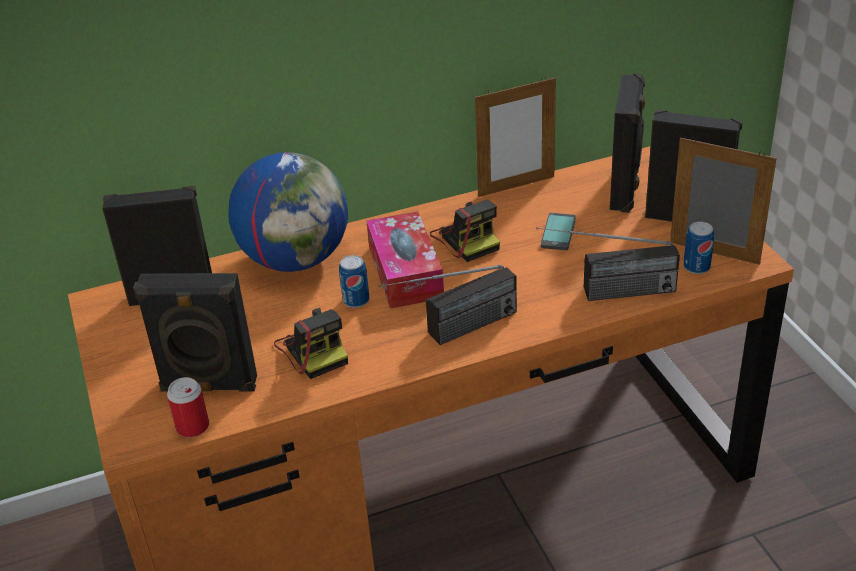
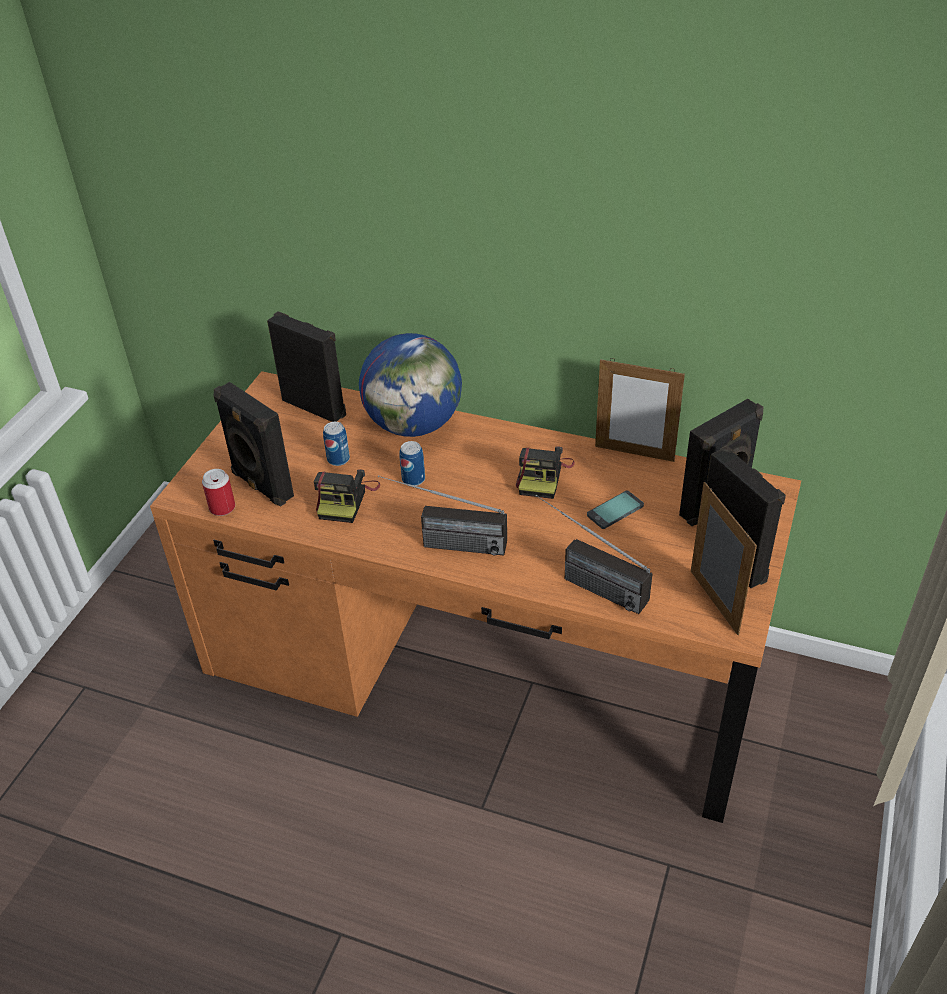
camera: 40 degrees right, 5 degrees up
(405, 272) = (470, 477): tissue box -> none
(696, 267) = (682, 605): can -> can (338, 459)

